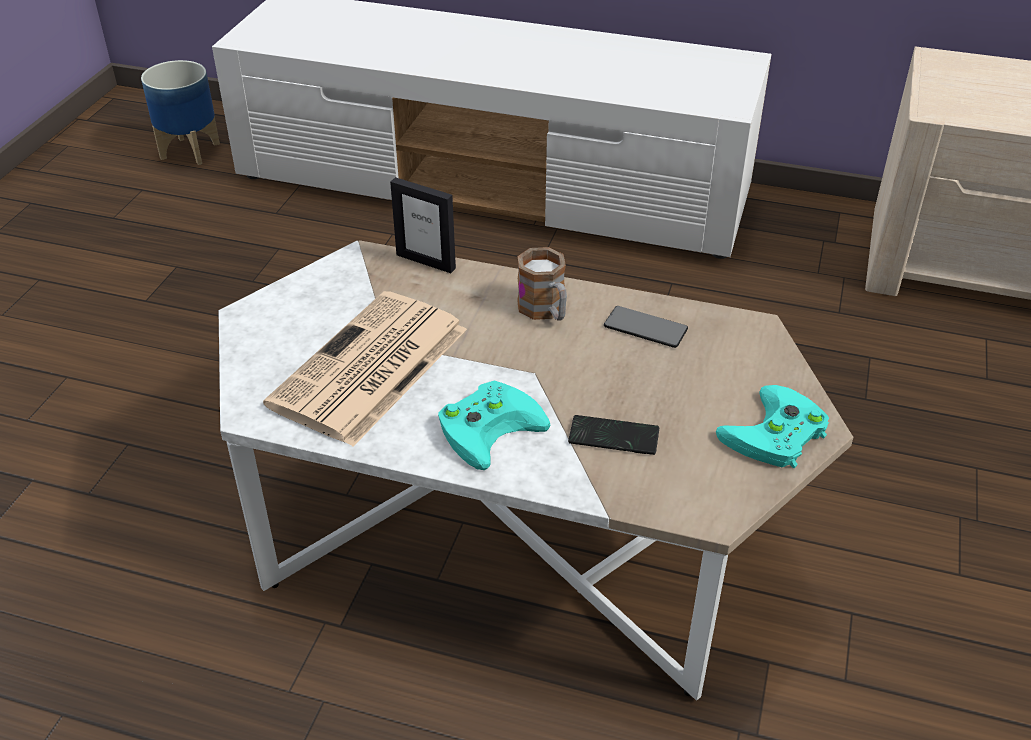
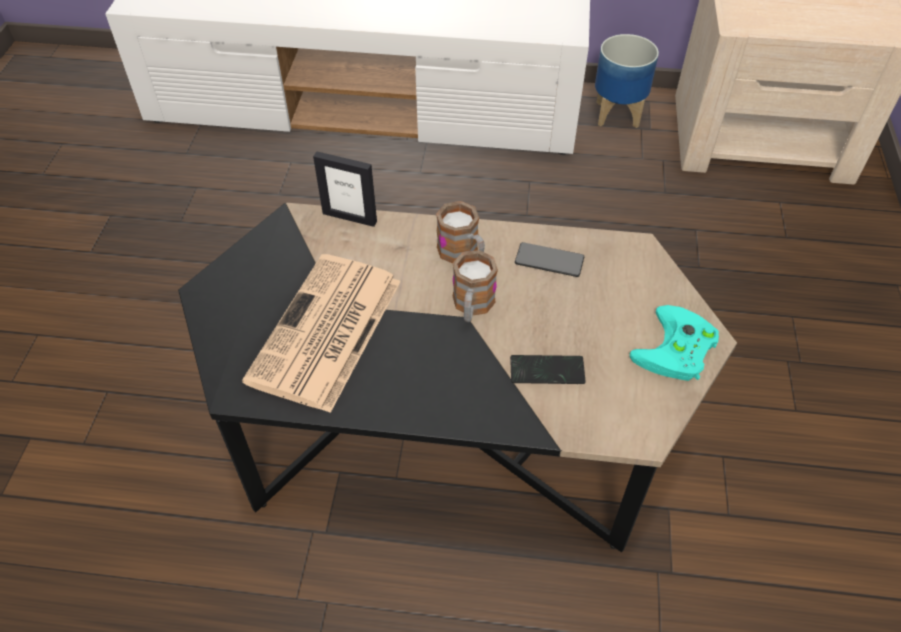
camera: 10 degrees left, 10 degrees up
(190, 150) = (96, 100): planter -> planter (617, 114)
(490, 425) = (442, 374): turquoise game controller -> none
(515, 531) = (450, 425): white coffee table -> black coffee table
(542, 363) = (472, 306): none -> mug

